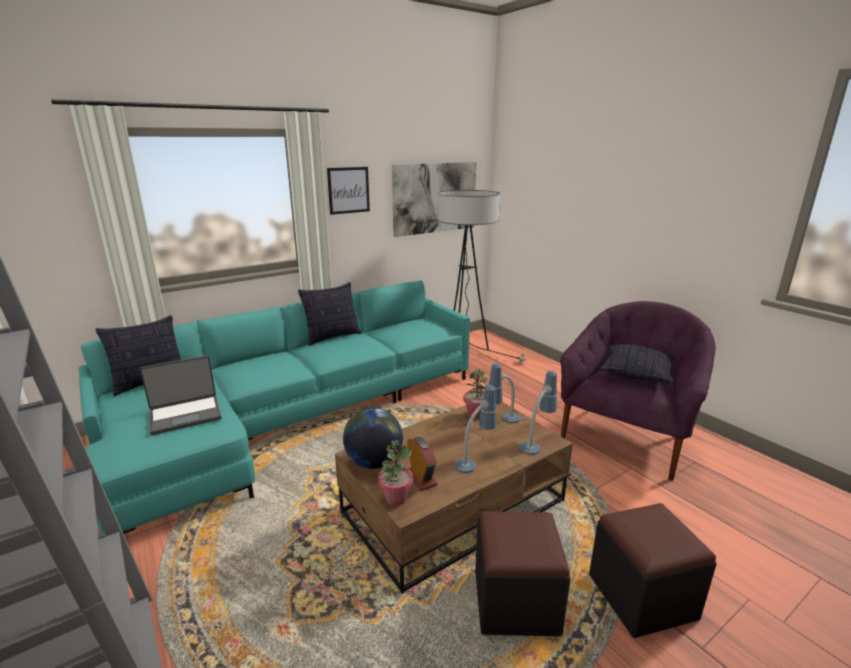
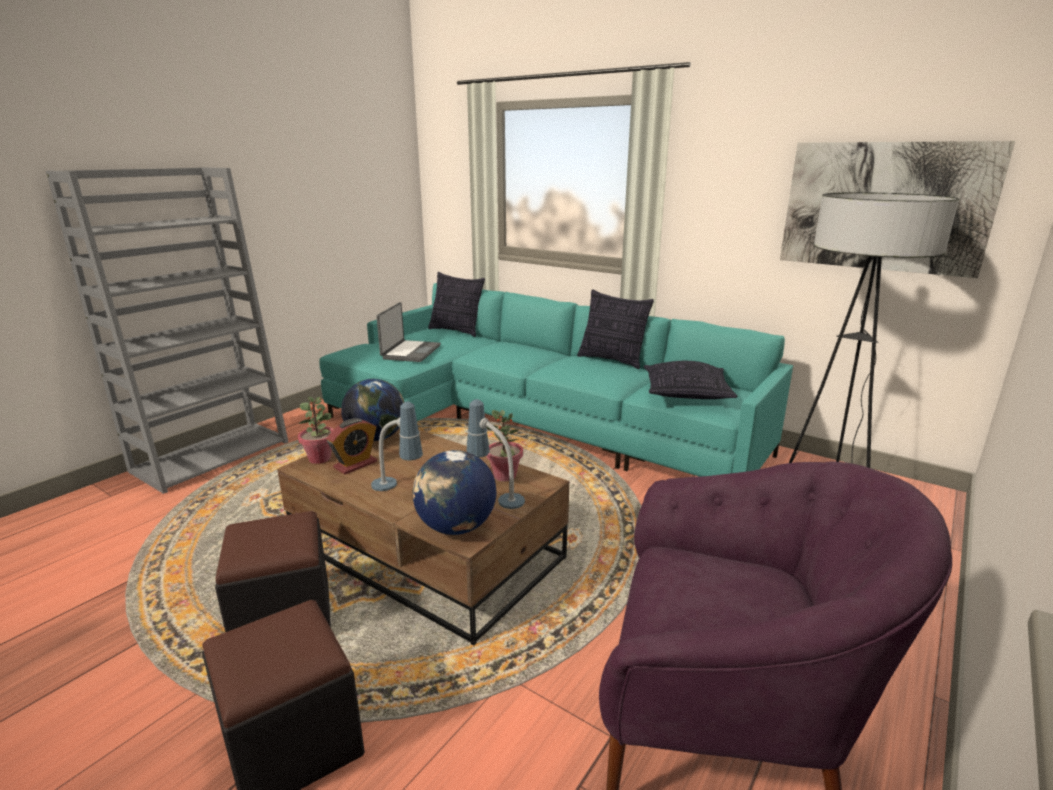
camera: 70 degrees right, 0 degrees up
(185, 415) = (410, 352): laptop -> laptop turned 120 degrees counterclockwise
(348, 190) = (717, 178): picture -> none
(537, 442) = (456, 527): table lamp -> globe
(636, 373) = (726, 593): pillow -> pillow (686, 394)

